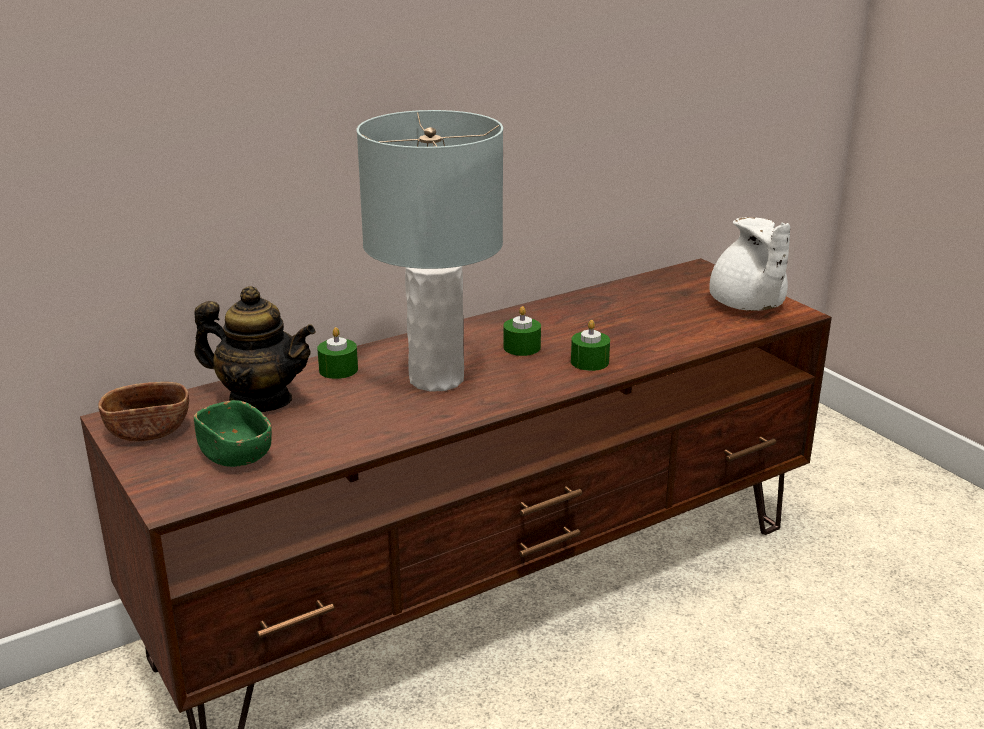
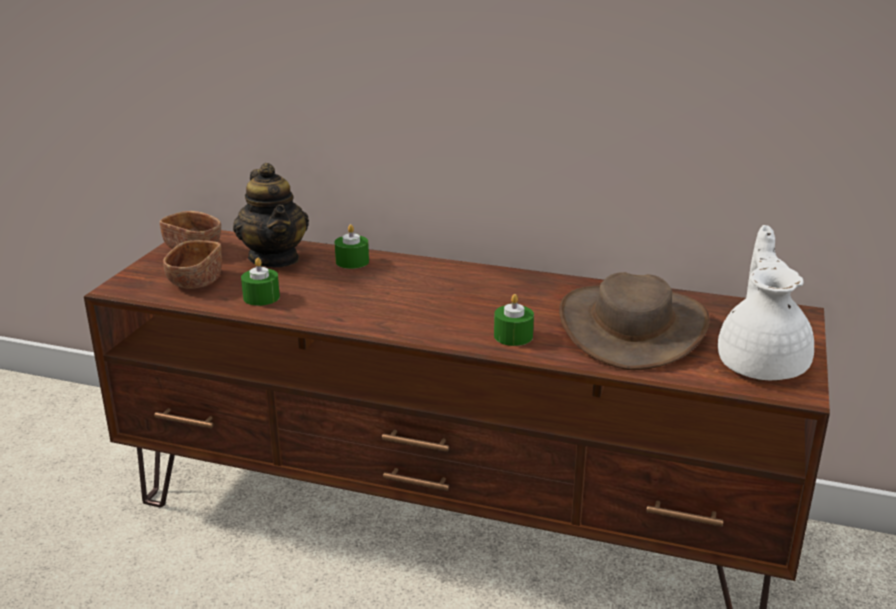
camera: 50 degrees right, 0 degrees up
(236, 455) = (196, 281): green bowl -> brown bowl
(437, 379) = (390, 295): grey table lamp -> none
(522, 347) = (492, 303): green candle -> green candle (261, 297)
(640, 319) = (632, 327): none -> brown hat
(747, 305) = (762, 363): white teapot -> white teapot turned 150 degrees clockwise

